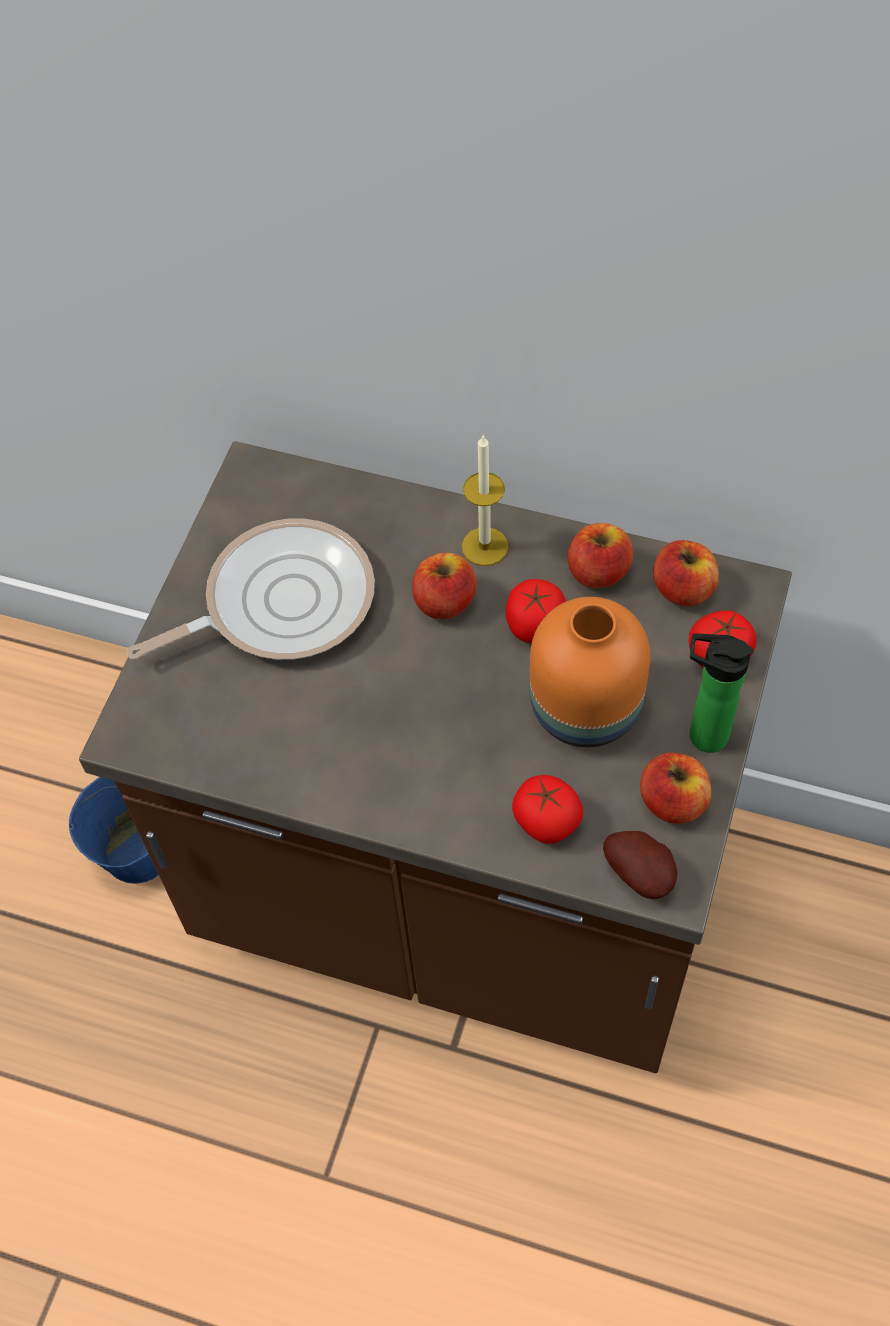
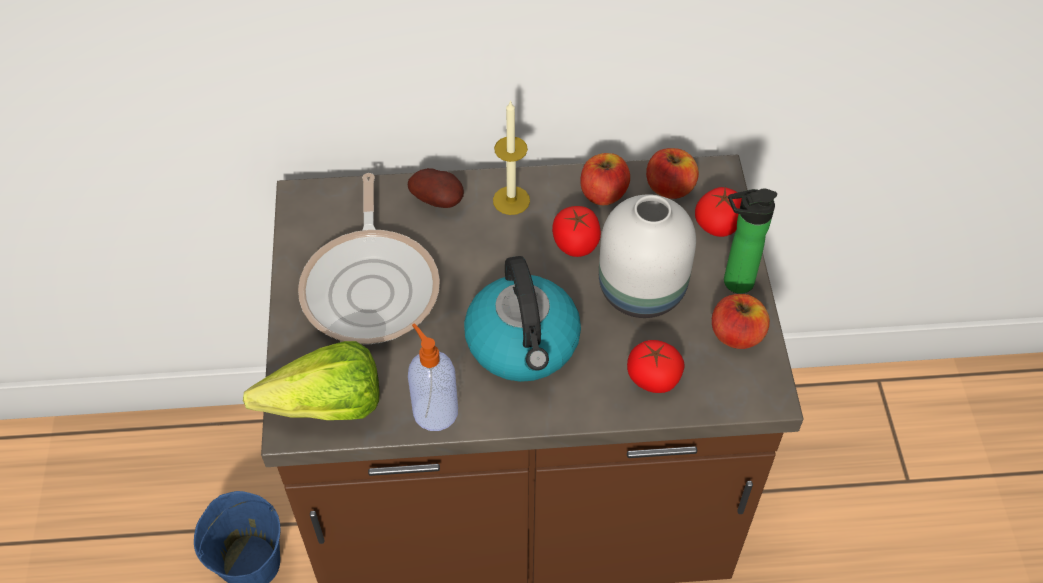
camera: 25 degrees left, 5 degrees down
(157, 725) = (316, 407): none -> lettuce
(280, 602) = (372, 286): frying pan -> frying pan turned 135 degrees clockwise
(282, 773) = (434, 410): none -> soap dispenser
(416, 728) = (523, 344): none -> kettle
(444, 601) = (500, 248): apple -> none
(586, 710) = (643, 292): orange vase -> white vase
(641, 873) = (740, 392): potato -> potato (439, 200)

